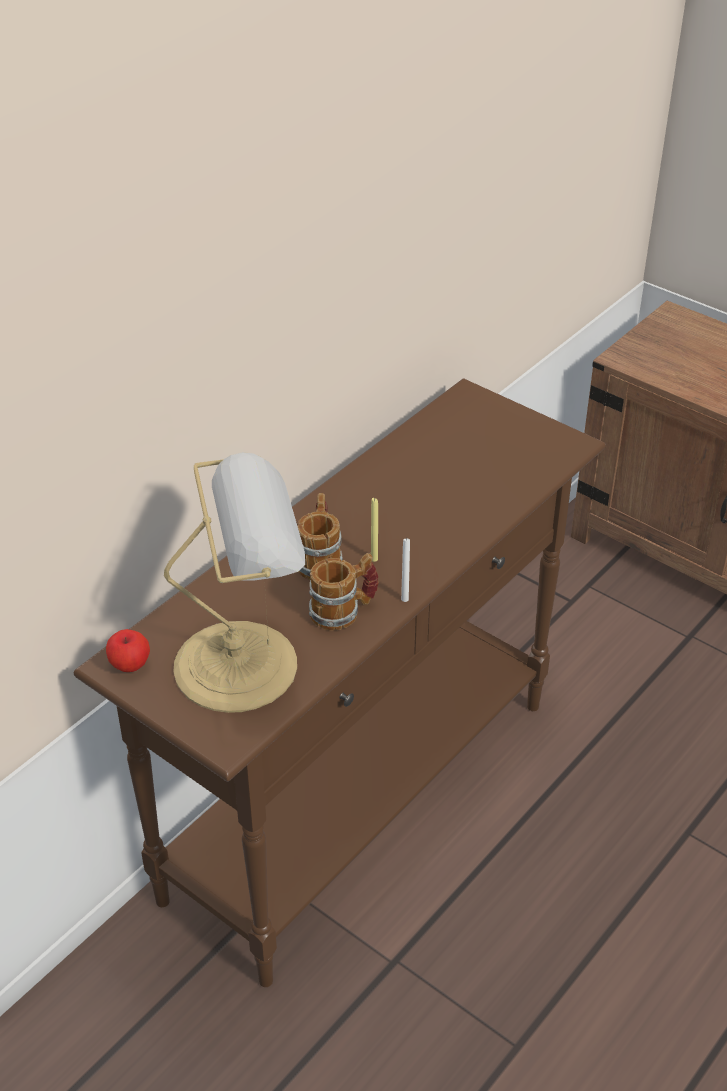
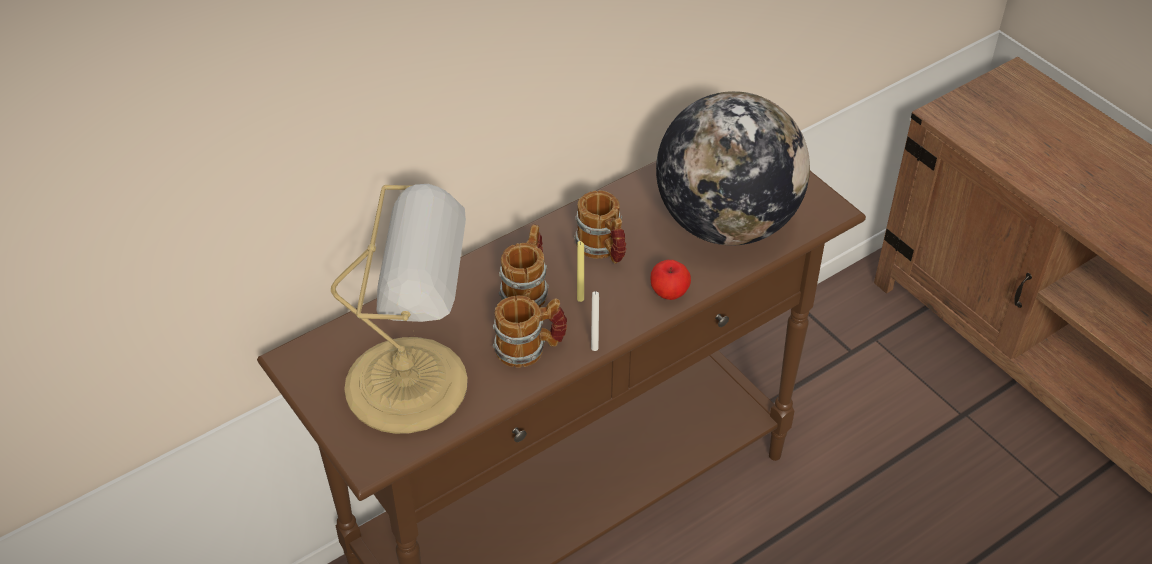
camera: 15 degrees right, 5 degrees up
(130, 665) = (309, 362): apple -> apple (669, 292)
(378, 512) = (603, 250): none -> mug
(483, 470) = (726, 223): none -> globe

